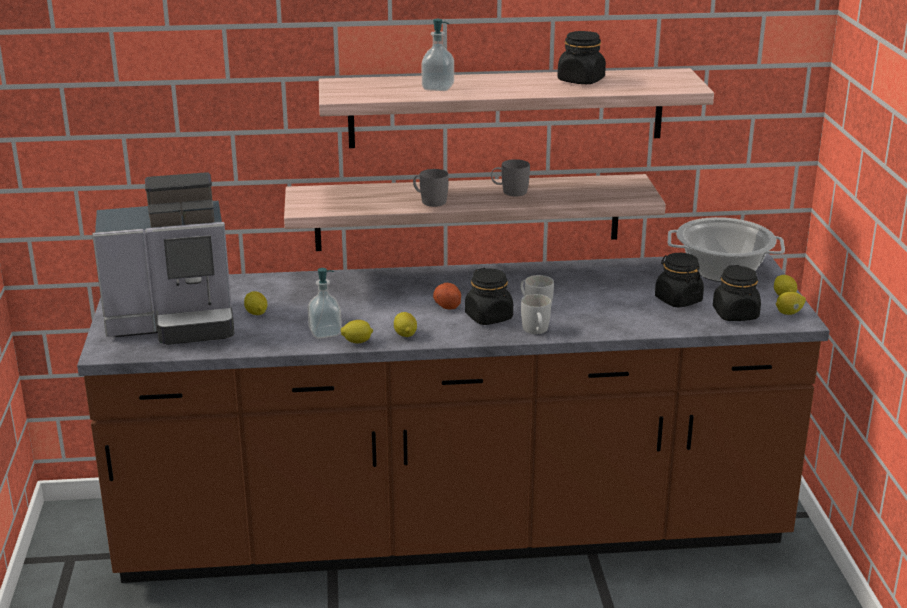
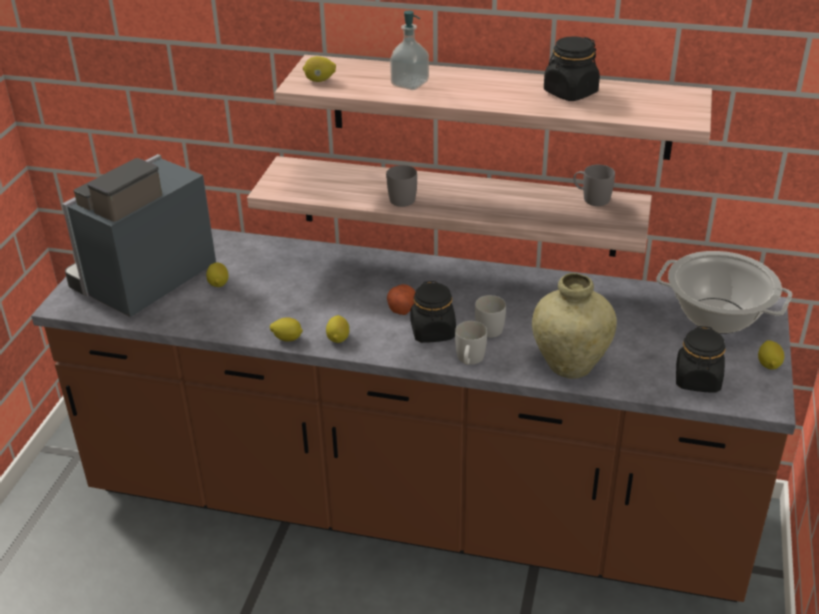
camera: 20 degrees right, 10 degrees up
(175, 322) = (142, 281): coffee machine -> coffee machine turned 120 degrees clockwise
(325, 332) = (265, 320): soap dispenser -> none
(509, 191) = (488, 198): grey mug -> grey mug (591, 198)
(624, 321) = (570, 365): none -> beige vase
(678, 300) = (645, 347): black jar -> none
(789, 313) = (760, 390): lemon -> lemon (319, 80)

